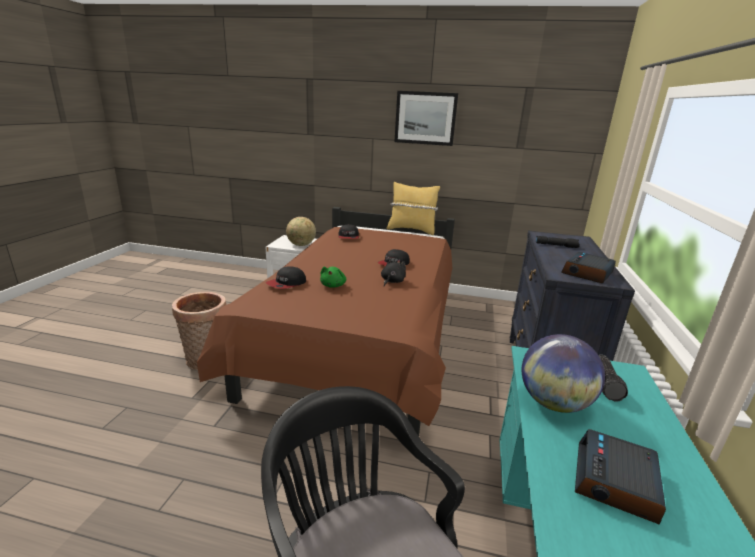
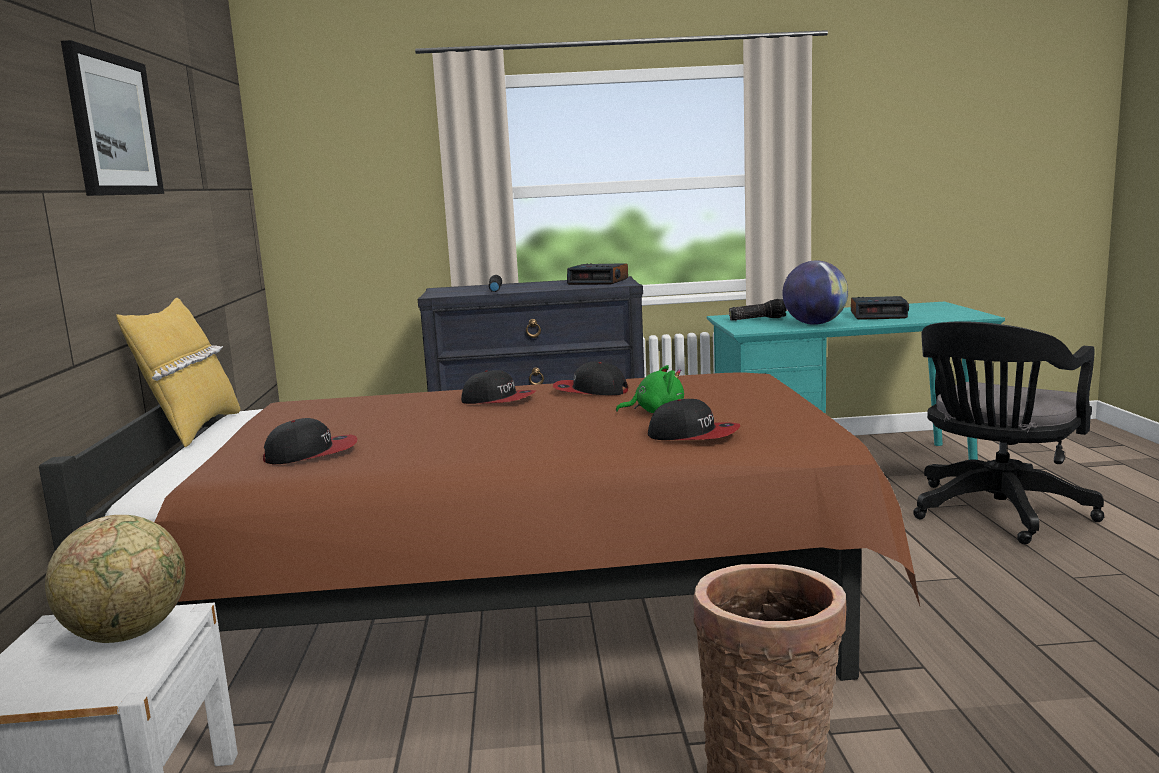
camera: 105 degrees left, 10 degrees down
(392, 281) = (590, 391): black plush toy -> cap

